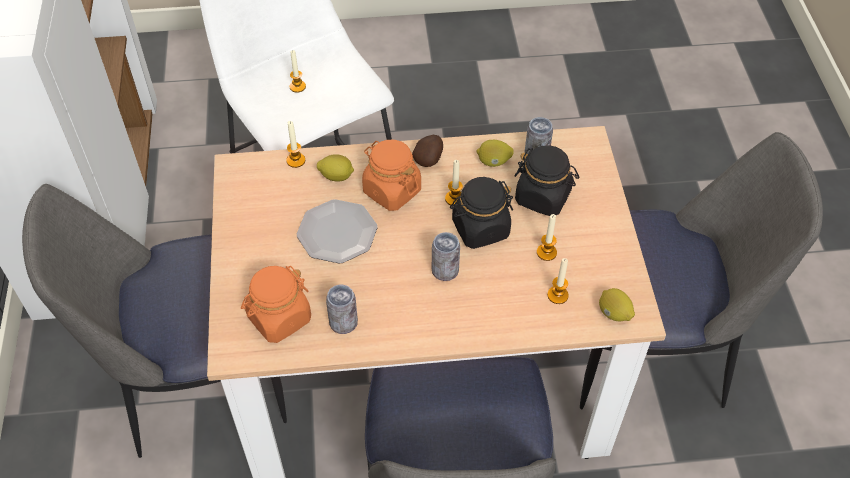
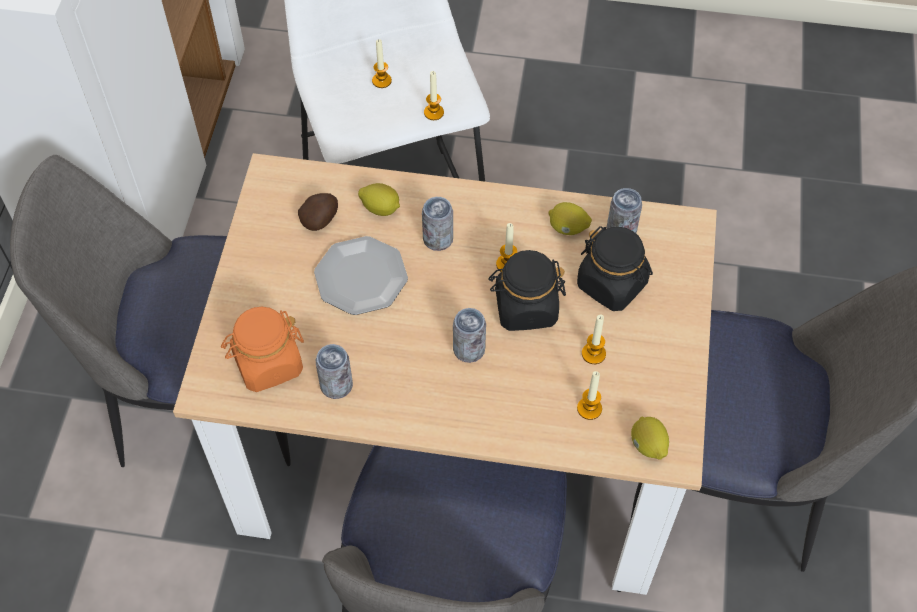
camera: 15 degrees right, 5 degrees up
(296, 160) = (340, 179): candle -> candle (433, 112)
(391, 191) = (438, 239): orange jar -> can
(429, 159) = (493, 209): potato -> potato (320, 220)

